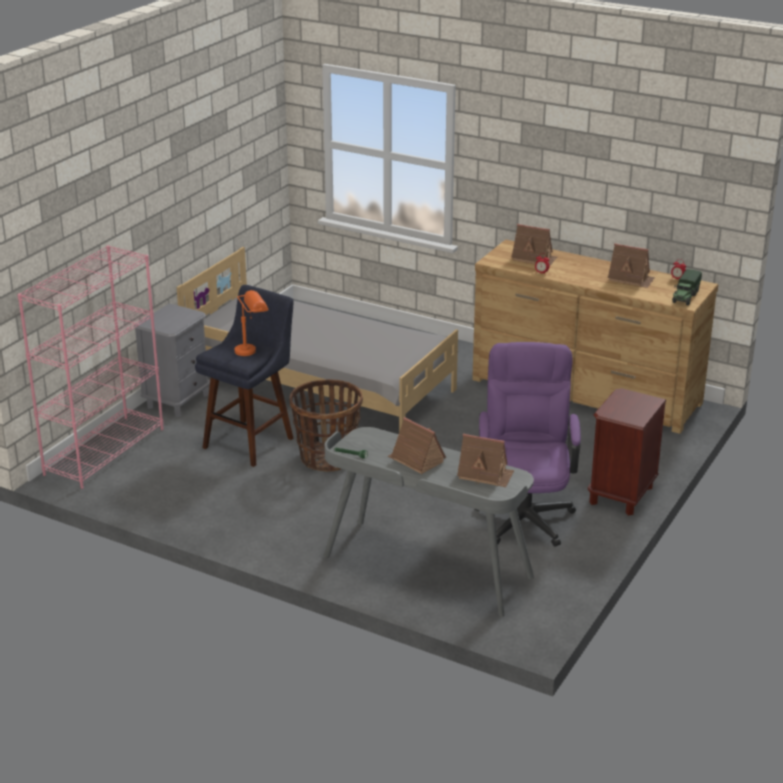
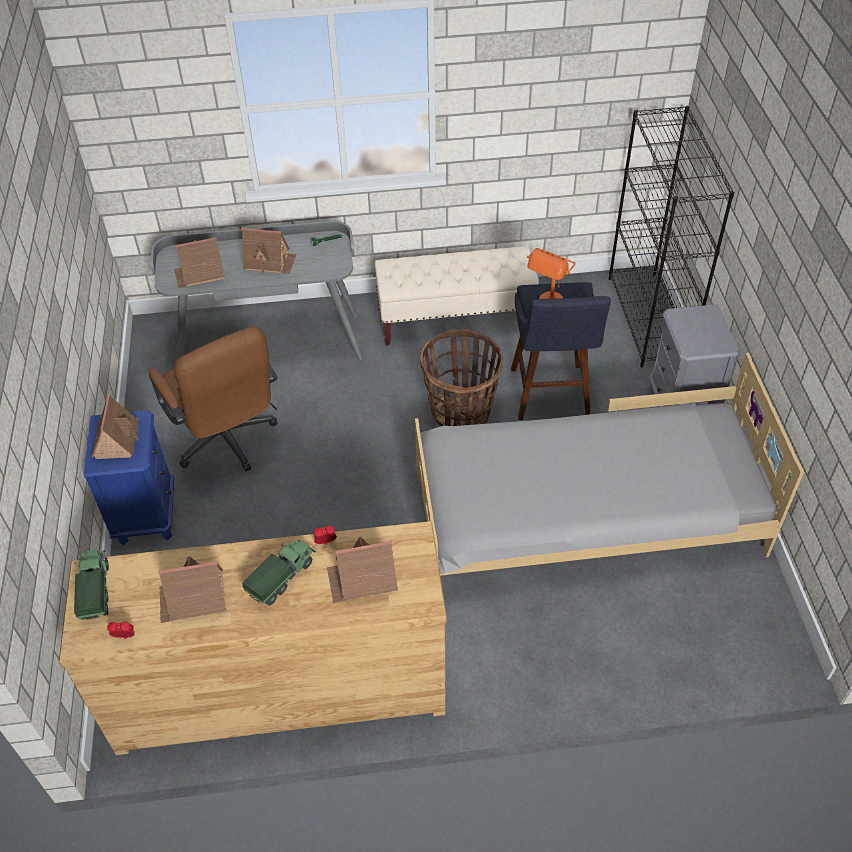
camera: 145 degrees right, 20 degrees up
(105, 451) = (649, 319): pink bookcase -> black bookcase
(247, 514) = (455, 320): none -> beige bench
(524, 513) = (227, 442): purple office chair -> brown office chair
(576, 271) = (282, 578): none -> toy truck
(621, 495) = (146, 514): brown nightstand -> blue nightstand
(630, 407) = (117, 439): none -> toy house

